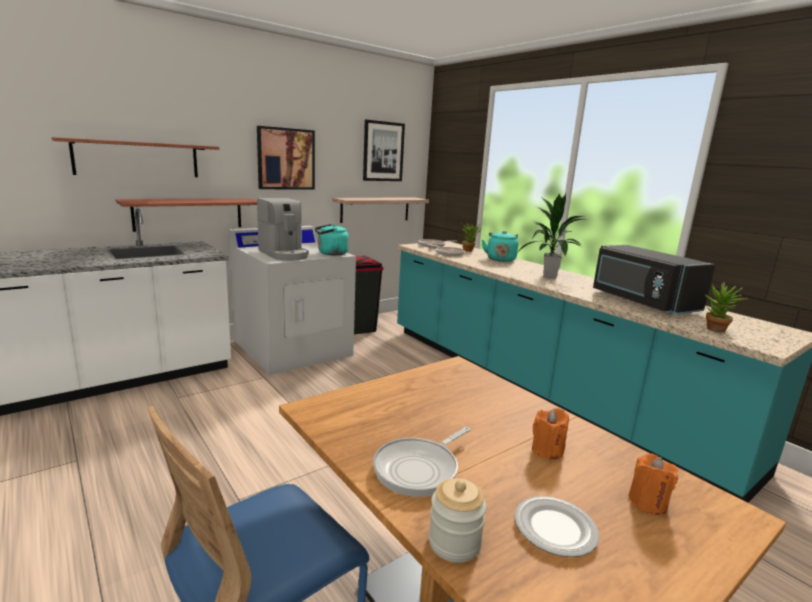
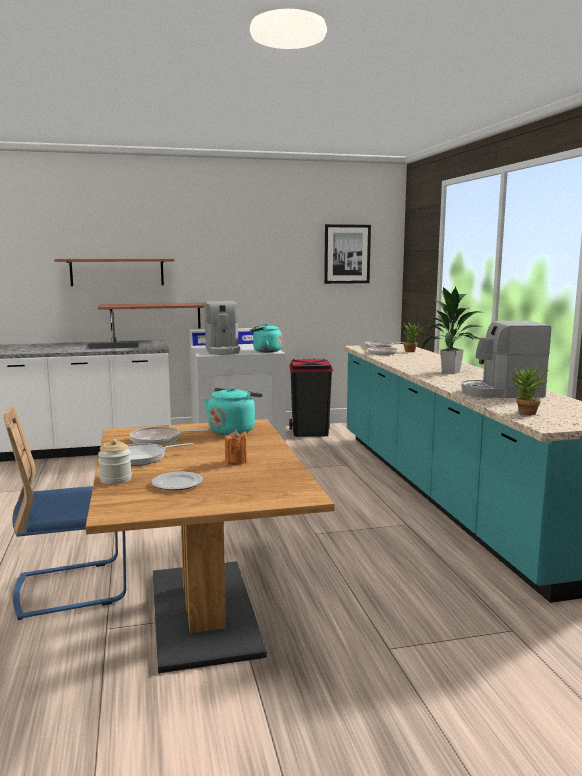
camera: 25 degrees right, 5 degrees down
(286, 159) = (243, 266): picture -> none
(375, 209) = (339, 312): shelf -> none
(390, 419) = (159, 440): none -> frying pan
(500, 259) = (429, 358): turquoise kettle -> turquoise kettle (233, 430)
(640, 302) = (501, 393): black microwave -> coffee machine
(647, 502) = (256, 485): orange candle -> none

